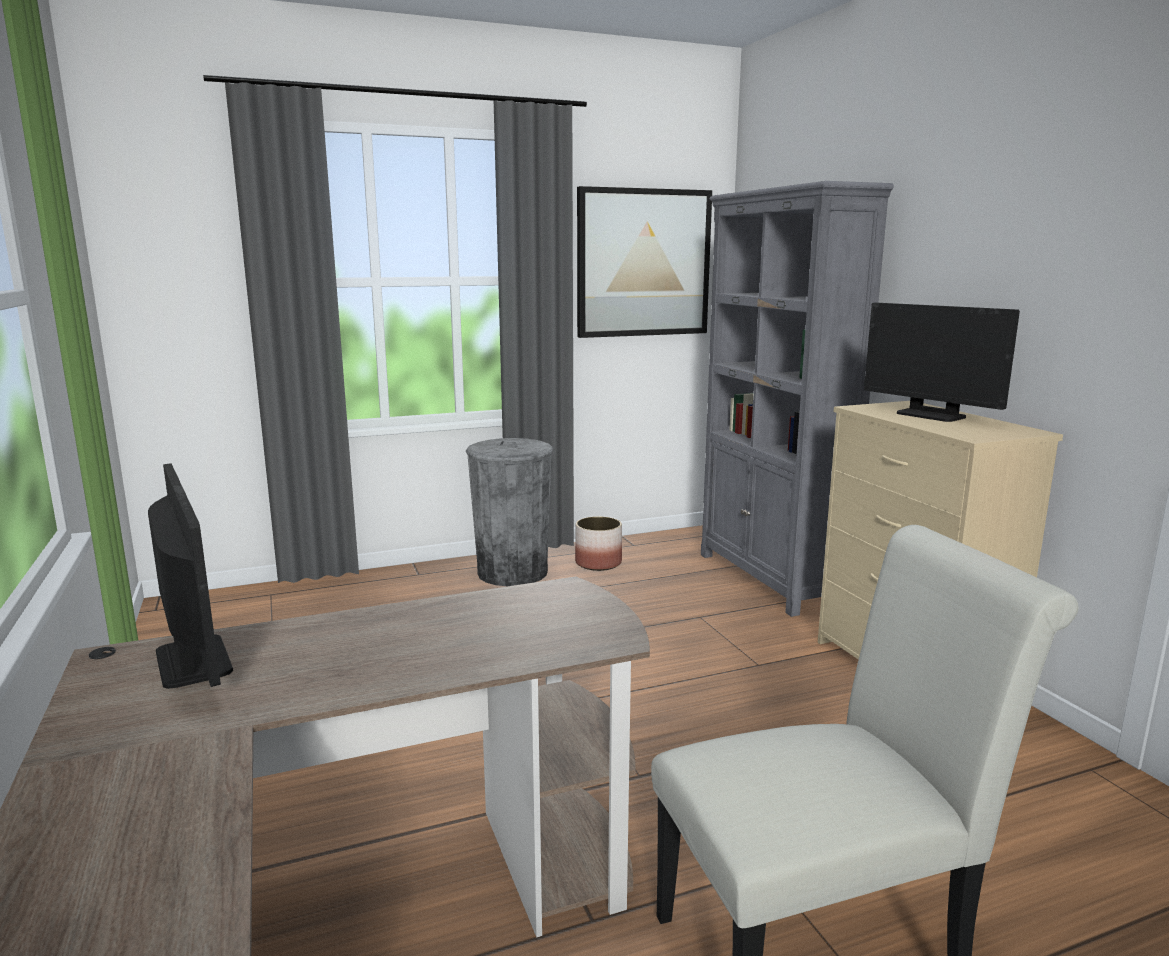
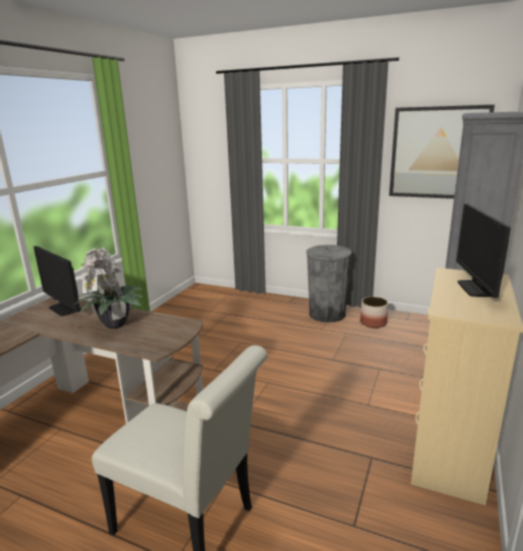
camera: 45 degrees right, 5 degrees up
(193, 661) = (65, 308): monitor -> monitor turned 120 degrees clockwise
(422, 642) = (113, 326): none -> potted plant

